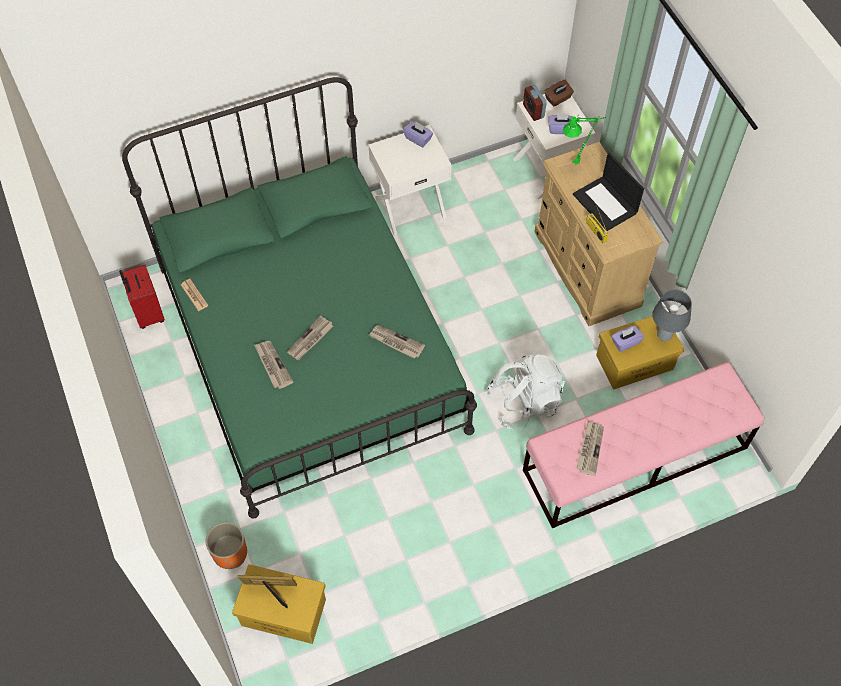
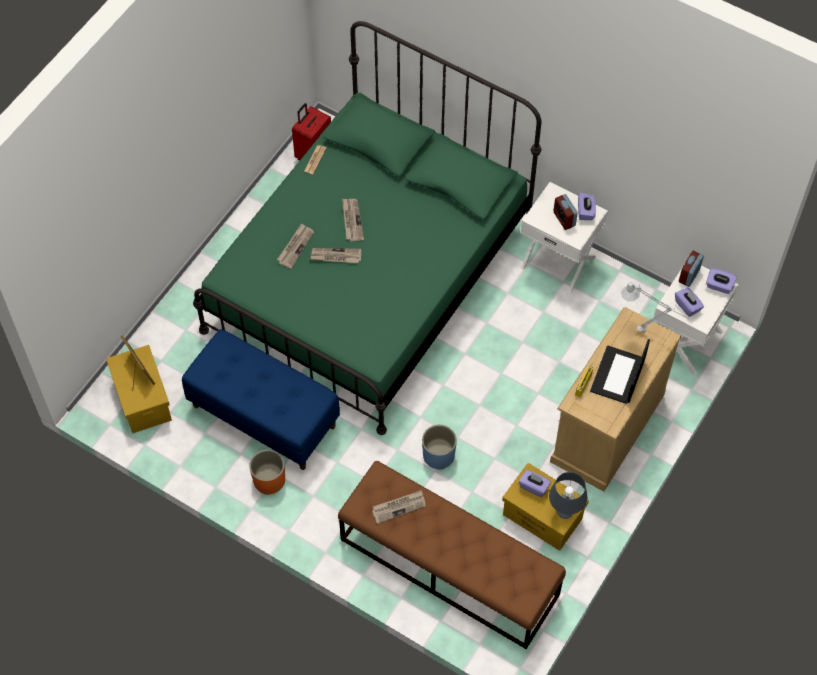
camera: 55 degrees right, 0 degrees up
(230, 553) = (163, 336): orange planter -> orange planter (269, 480)
(383, 515) = (265, 416): none -> blue bench
(396, 342) = (378, 313): newspaper -> newspaper (352, 220)
(413, 157) = (564, 219): none -> alarm clock
(524, 402) = (438, 455): white backpack -> blue planter
(558, 99) = (719, 286): brown tissue box -> purple tissue box
(580, 160) = (648, 333): green table lamp -> grey table lamp
(634, 459) = (448, 567): pink bench -> brown bench

